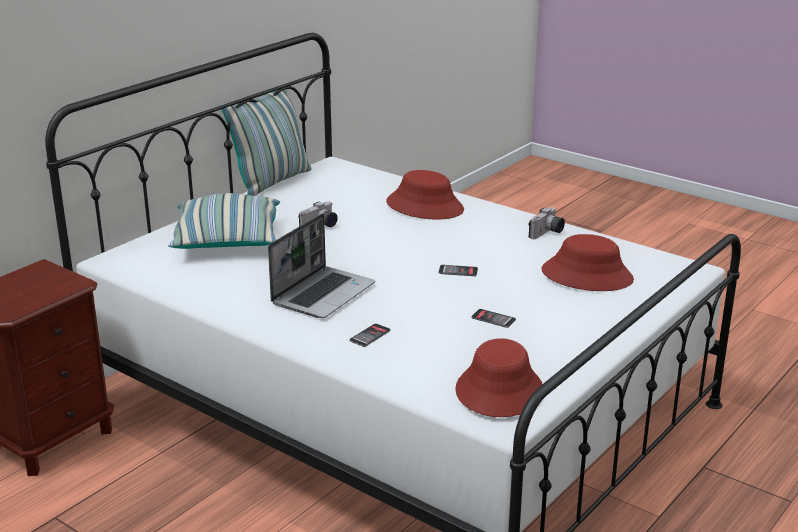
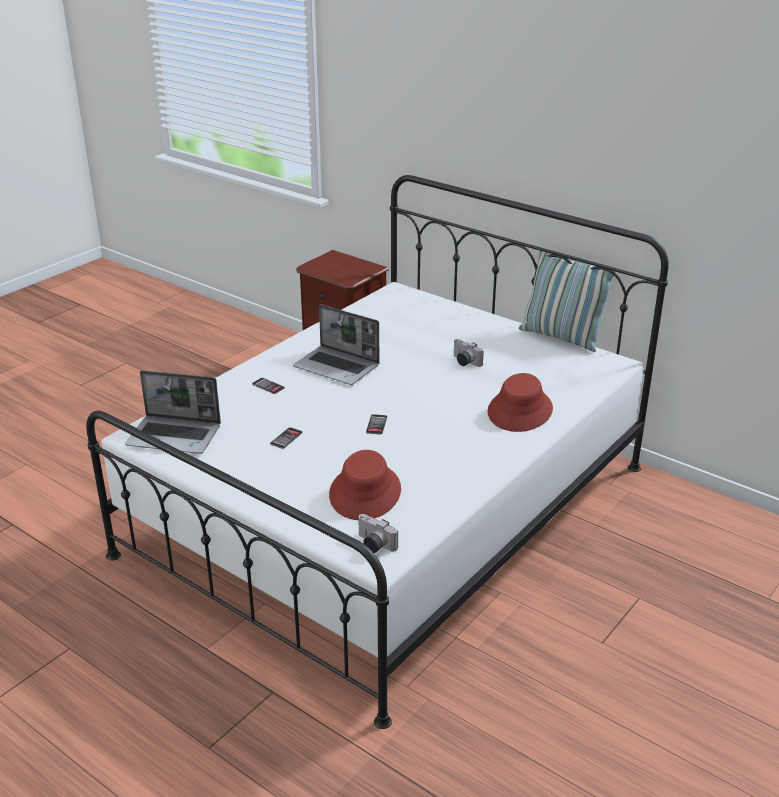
camera: 90 degrees right, 5 degrees up
(227, 242) = (431, 327): pillow -> none
(499, 391) = (175, 436): red hat -> laptop
(547, 233) = (463, 477): camera -> camera (373, 545)

